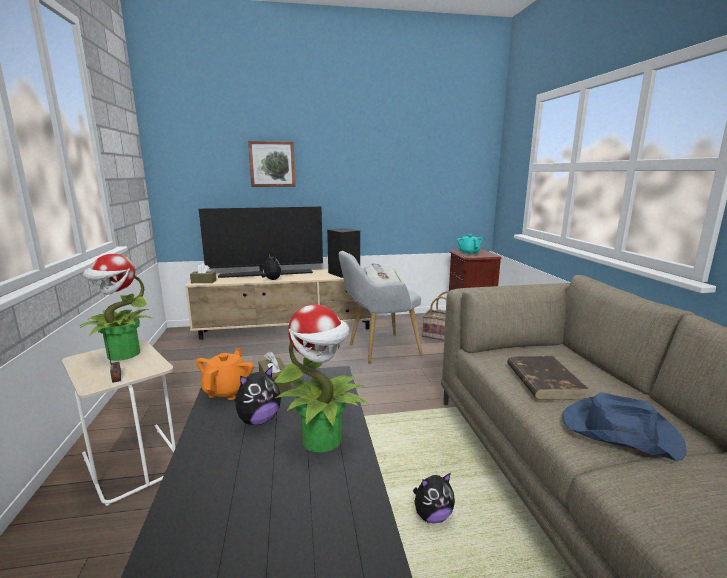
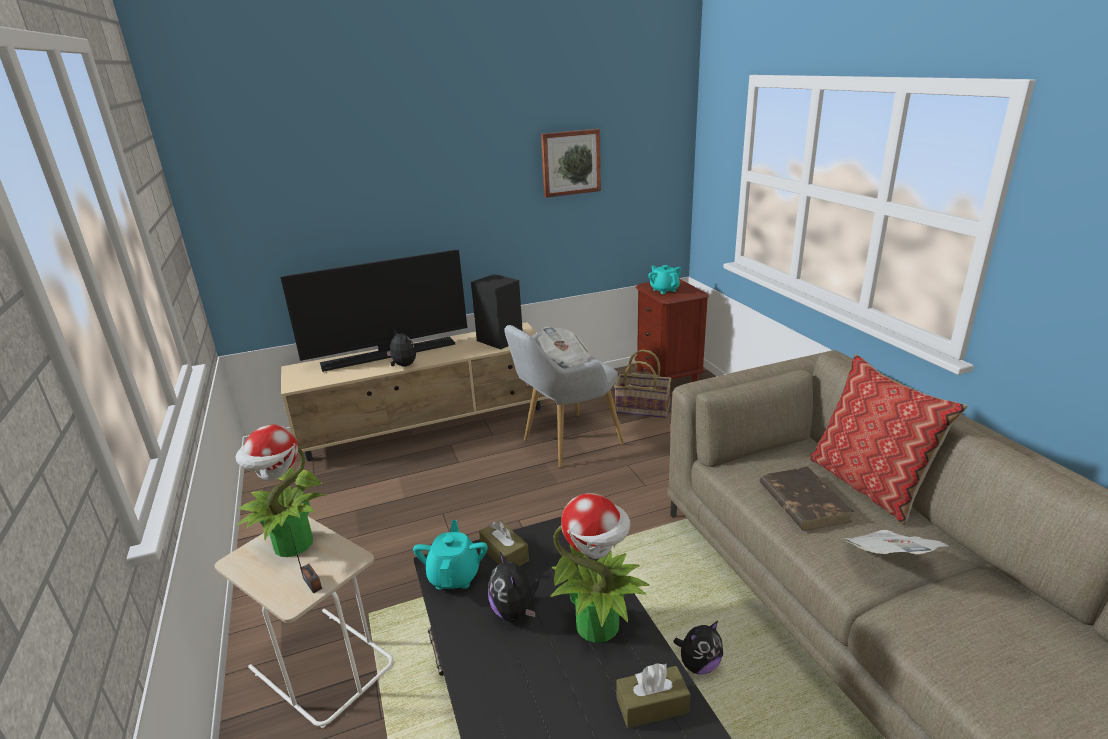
camera: 10 degrees left, 10 degrees up
(203, 281) = (305, 382): brown tissue box -> brown tissue box (652, 705)
(227, 391) = (454, 576): orange teapot -> turquoise teapot
(258, 420) = (515, 612): plush toy -> plush toy turned 120 degrees clockwise
(272, 164) = (377, 192): picture -> picture (570, 162)
(609, 377) = (868, 485): none -> pillow
(618, 431) = (889, 560): blue hat -> newspaper

